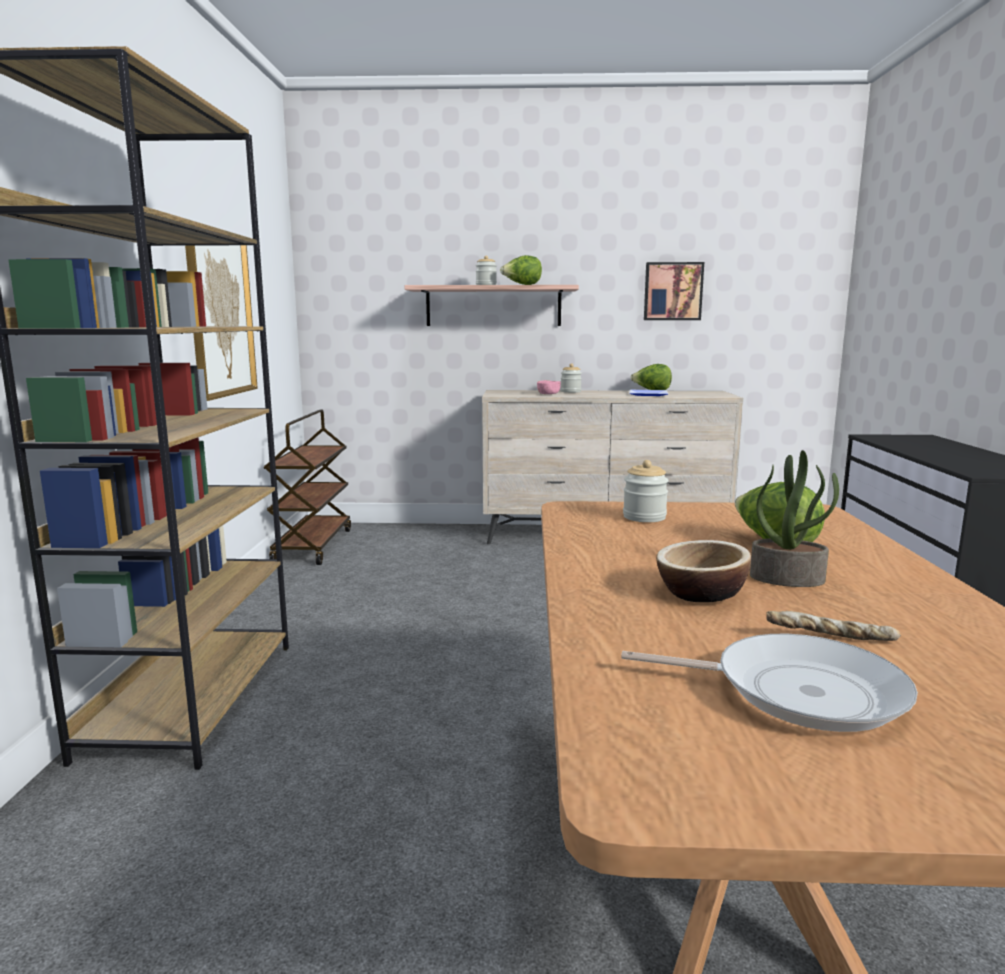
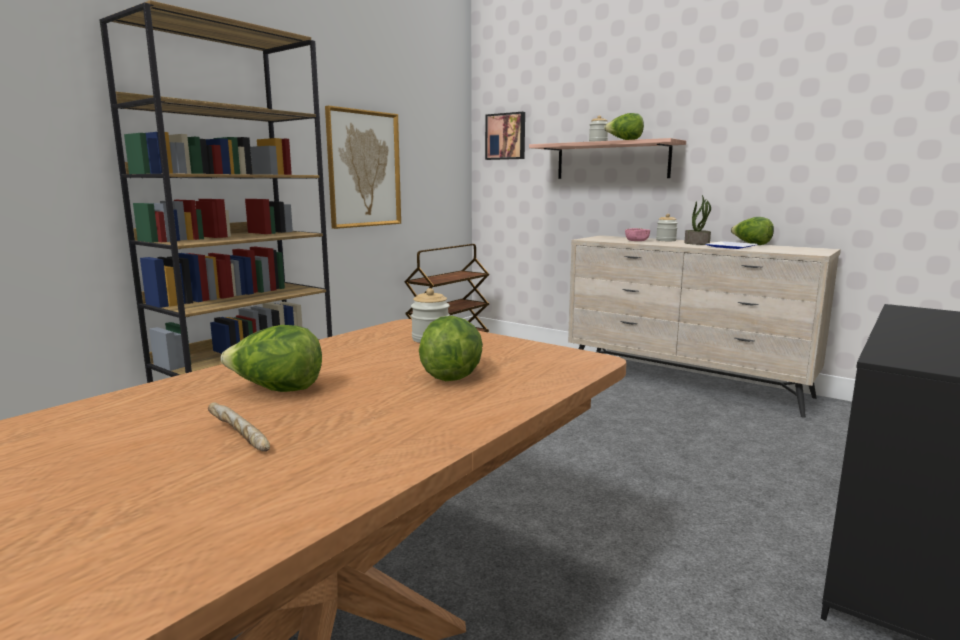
camera: 35 degrees right, 0 degrees up
(672, 291) = (788, 141): picture -> picture (506, 136)
(701, 593) = (277, 390): bowl -> lettuce
(787, 578) = (365, 397): potted plant -> potted plant (697, 243)
(796, 691) = (107, 454): frying pan -> none

